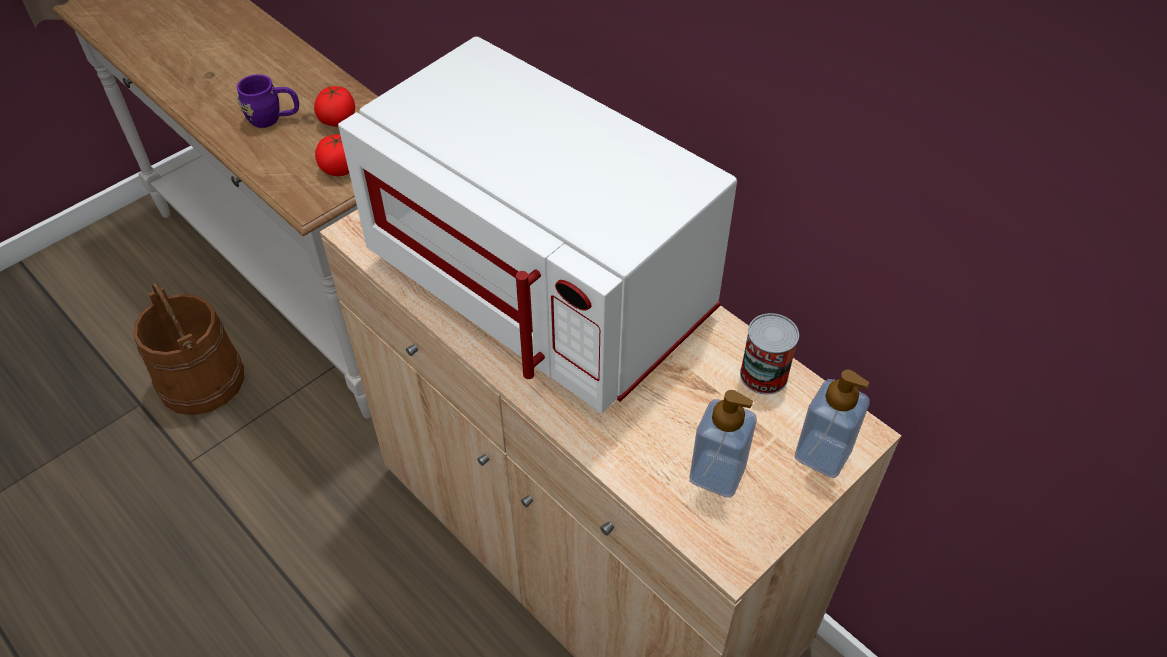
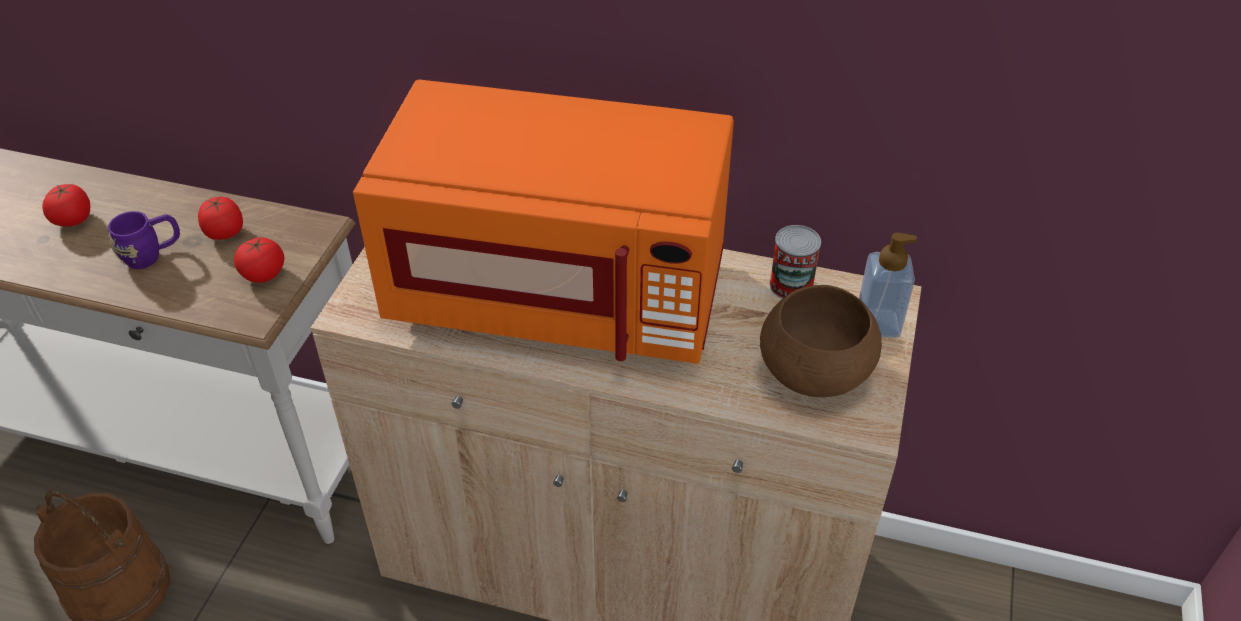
camera: 30 degrees left, 5 degrees down
(240, 66) = (73, 219): none -> tomato
(543, 287) = (560, 292): white microwave -> orange microwave
(717, 474) = (813, 372): soap dispenser -> brown bowl

